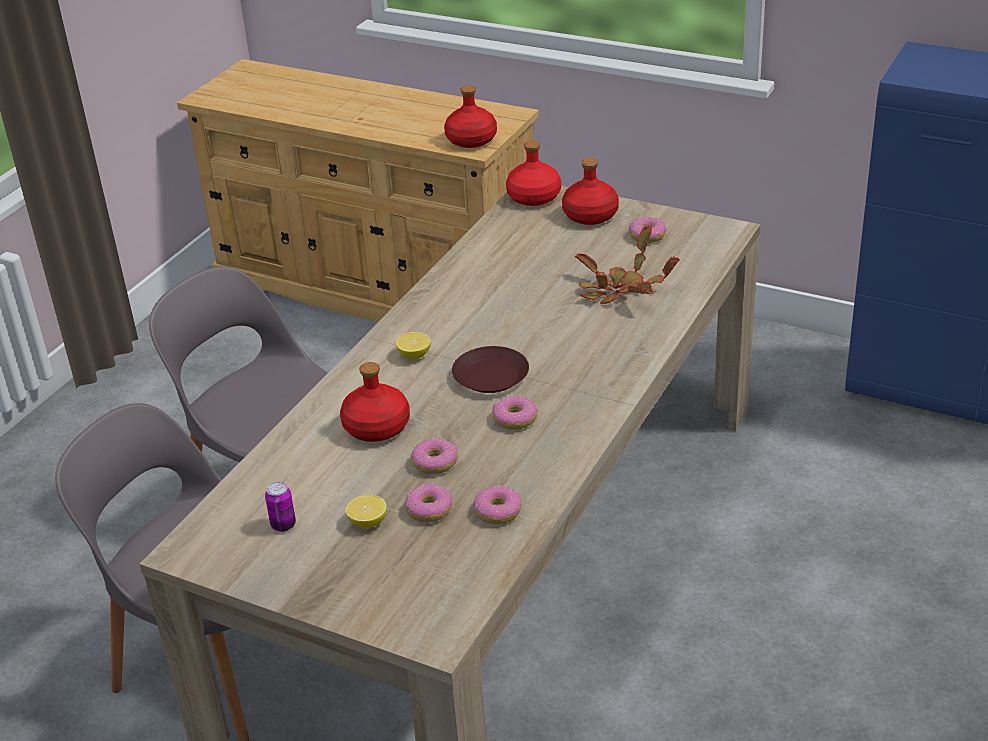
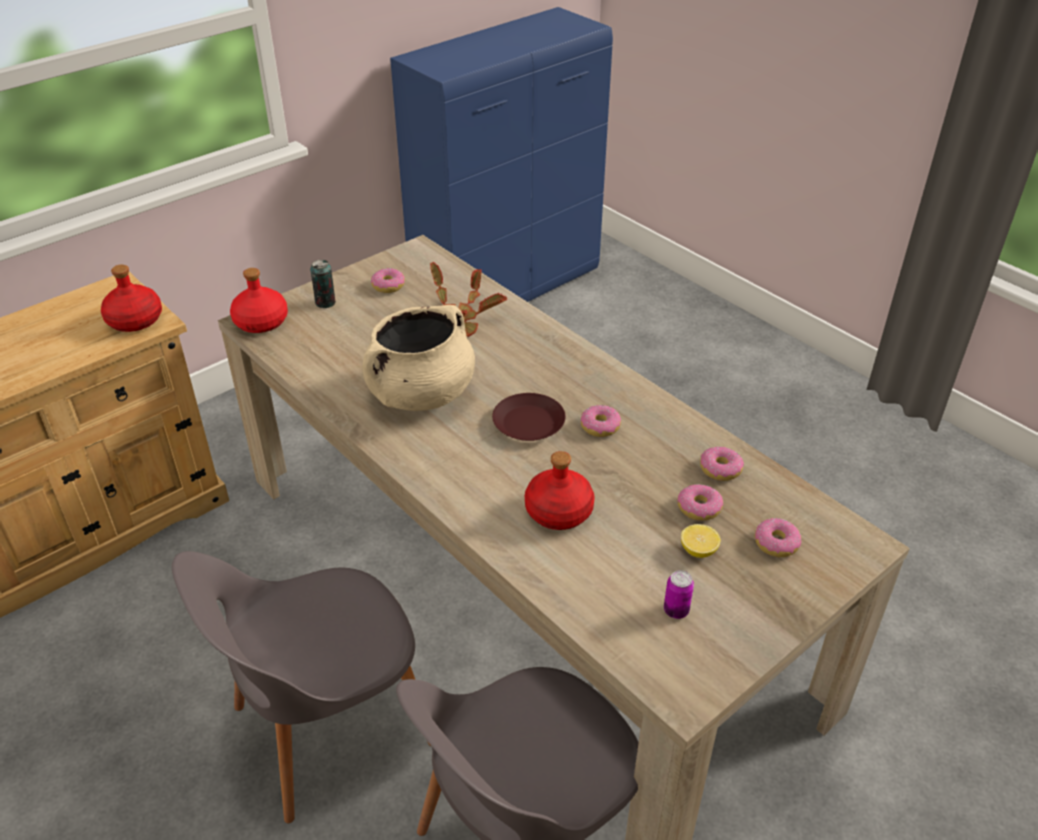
camera: 70 degrees left, 5 degrees up
(414, 355) = (460, 459): lemon -> none
(435, 463) = (635, 488): donut -> donut (776, 543)
(491, 307) = (421, 394): none -> beige cooking pot
(590, 215) = (325, 303): red bottle -> can

